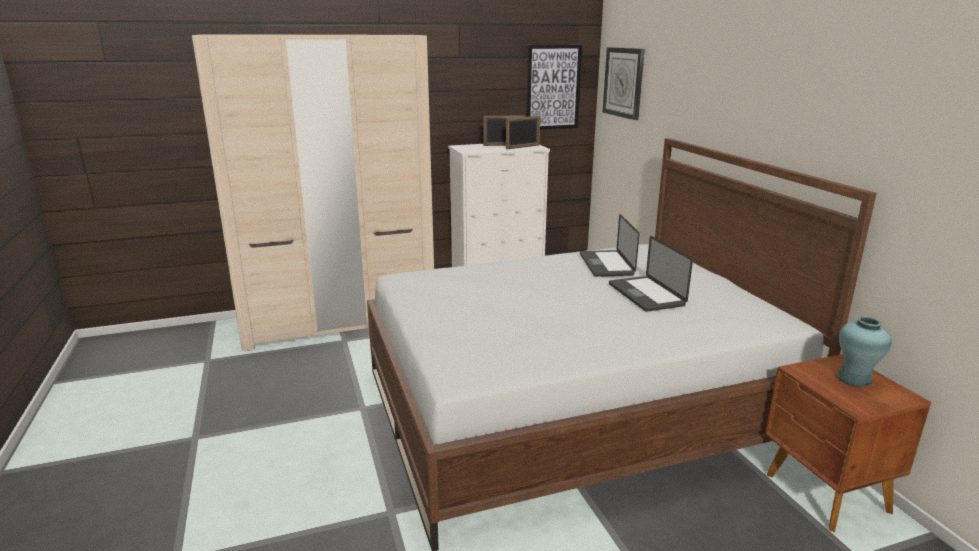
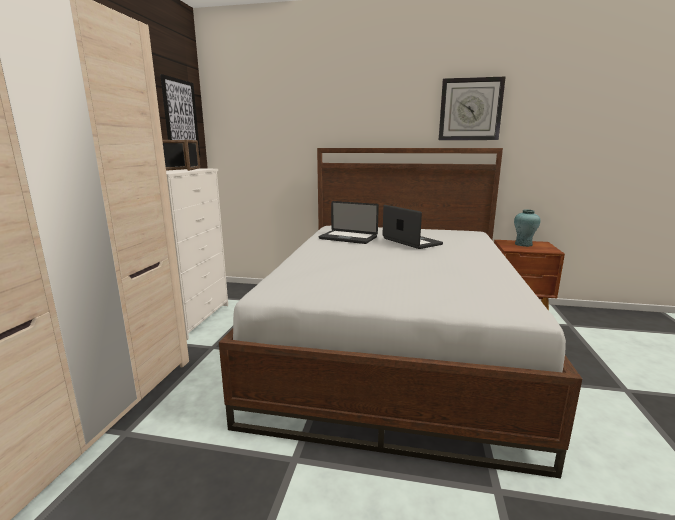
camera: 60 degrees left, 5 degrees down
(624, 82) = (244, 114): wall clock -> wall clock (470, 109)
(646, 295) = (411, 241): laptop -> laptop turned 135 degrees counterclockwise

